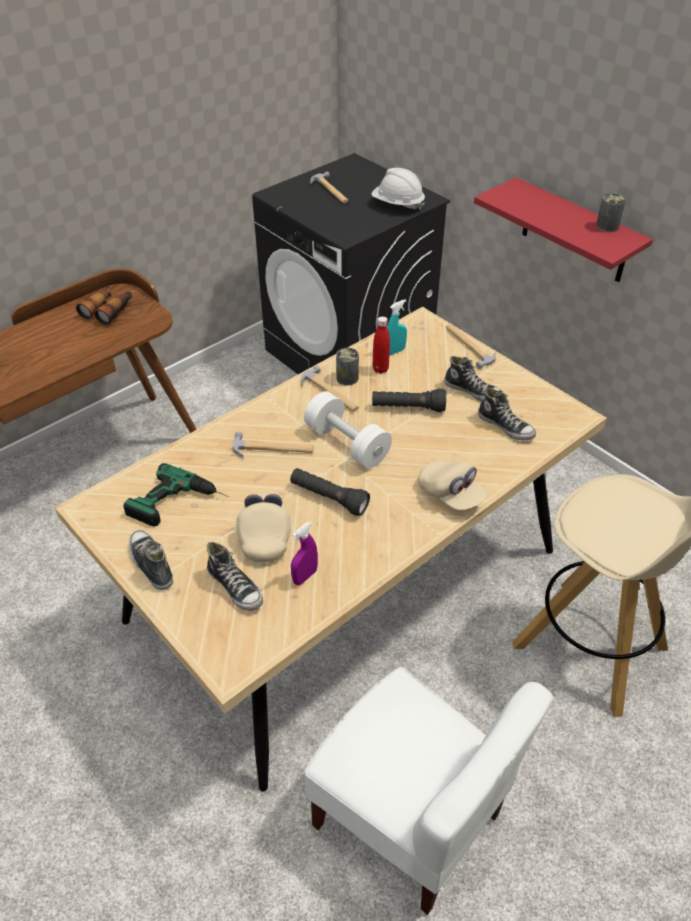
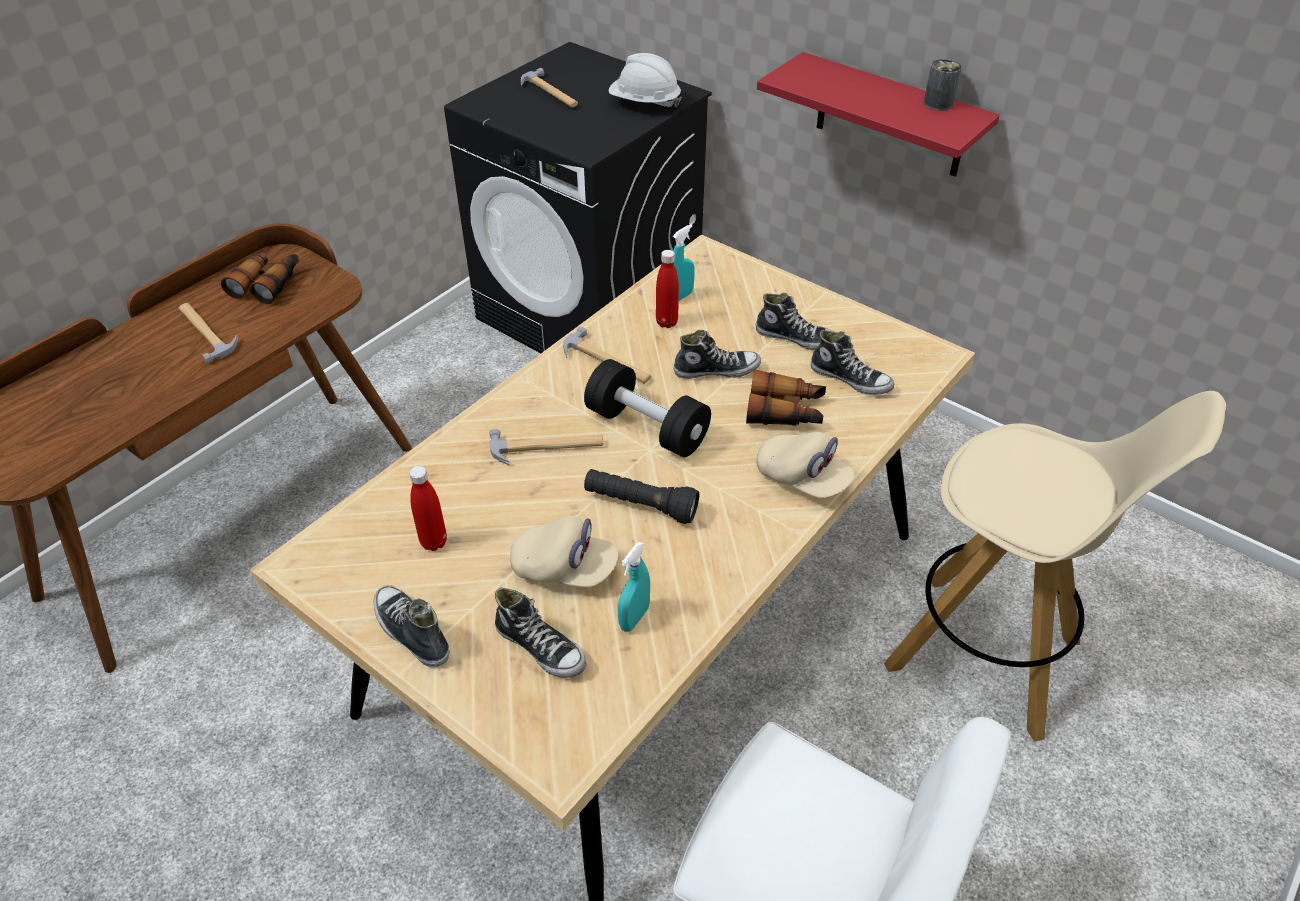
camera: 10 degrees left, 0 degrees up
(180, 505) = (434, 542): power drill -> red bottle
(265, 535) = (564, 569): beige cap -> beige cap turned 120 degrees clockwise
(305, 576) = (634, 618): purple spray bottle -> turquoise spray bottle
(347, 378) = (625, 339): can -> none
(347, 444) = (647, 427): white dumbbell -> black dumbbell
(408, 408) = (716, 370): black flashlight -> shoe
(451, 444) = (785, 411): none -> binoculars
(469, 346) = (776, 279): hammer -> hammer (206, 332)

